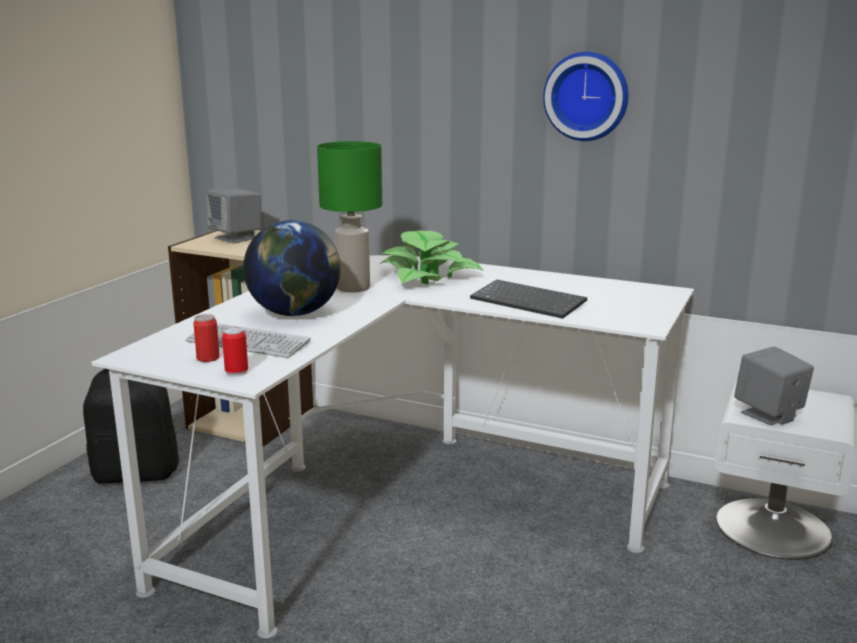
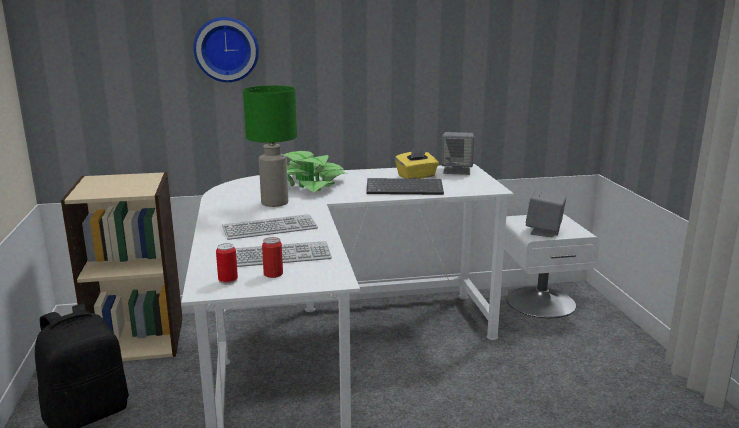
camera: 35 degrees left, 0 degrees up
(236, 238) = (112, 183): grey speaker -> grey speaker (457, 171)
(236, 372) = (316, 277): can -> can (228, 281)
(295, 313) = (270, 228): globe -> keyboard
(575, 290) = (416, 176): none -> yellow tissue box
(587, 96) = (396, 41): wall clock -> wall clock (226, 49)

